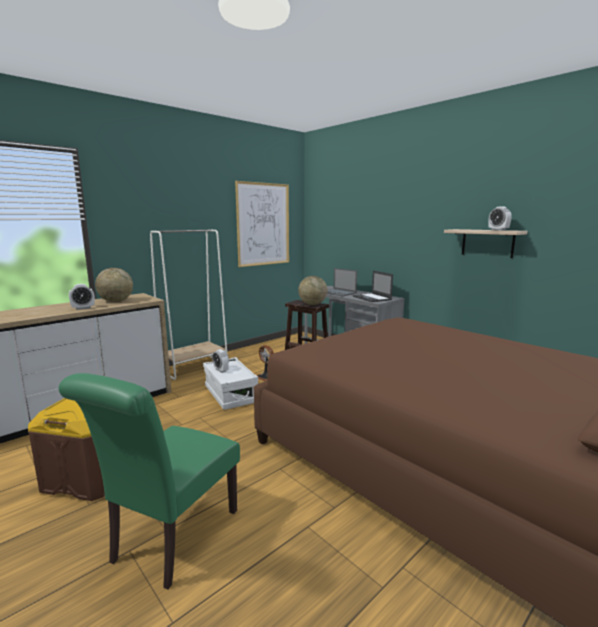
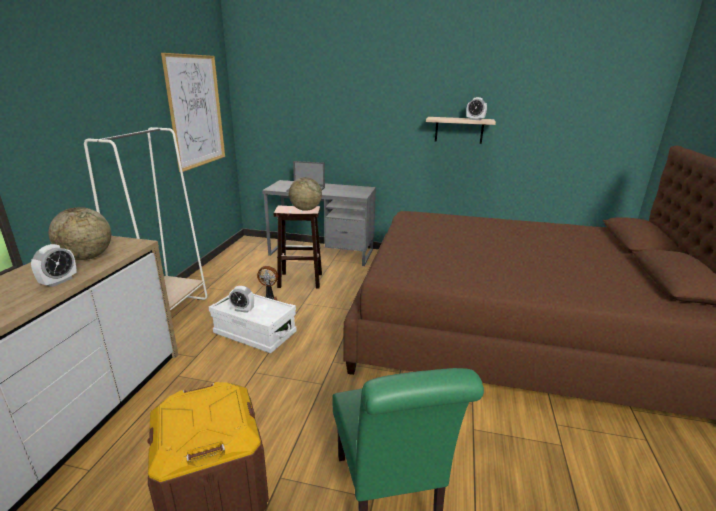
camera: 35 degrees left, 10 degrees up
(372, 298) = (349, 191): laptop -> none

